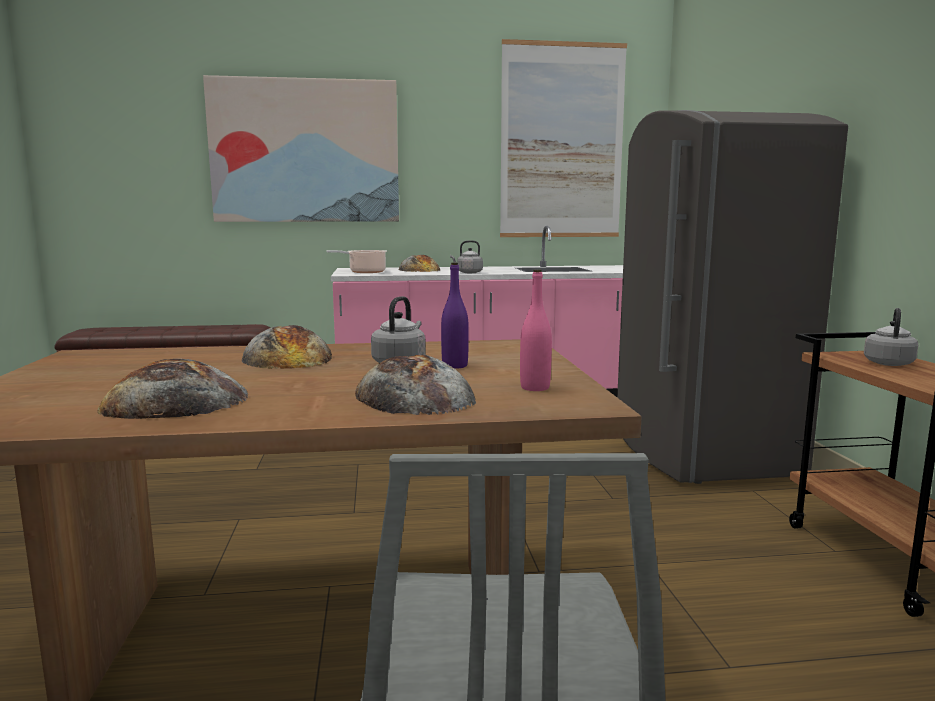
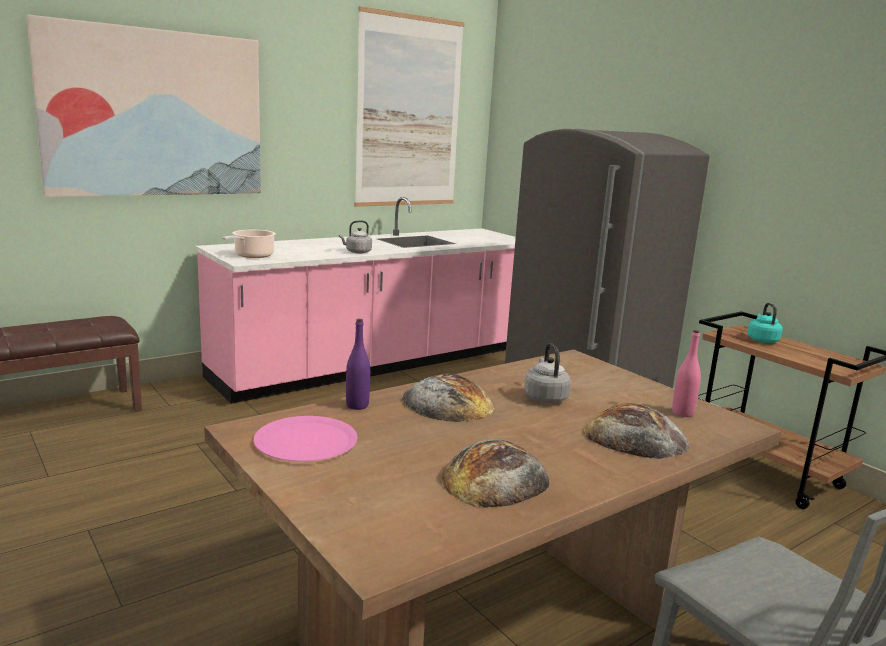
camera: 30 degrees left, 5 degrees up
(100, 364) = (305, 441): none -> pink plate
(419, 269) = (295, 247): bread -> none
(455, 366) = (588, 395): purple bottle -> purple bottle (357, 405)
(888, 363) = (762, 340): grey kettle -> turquoise kettle

